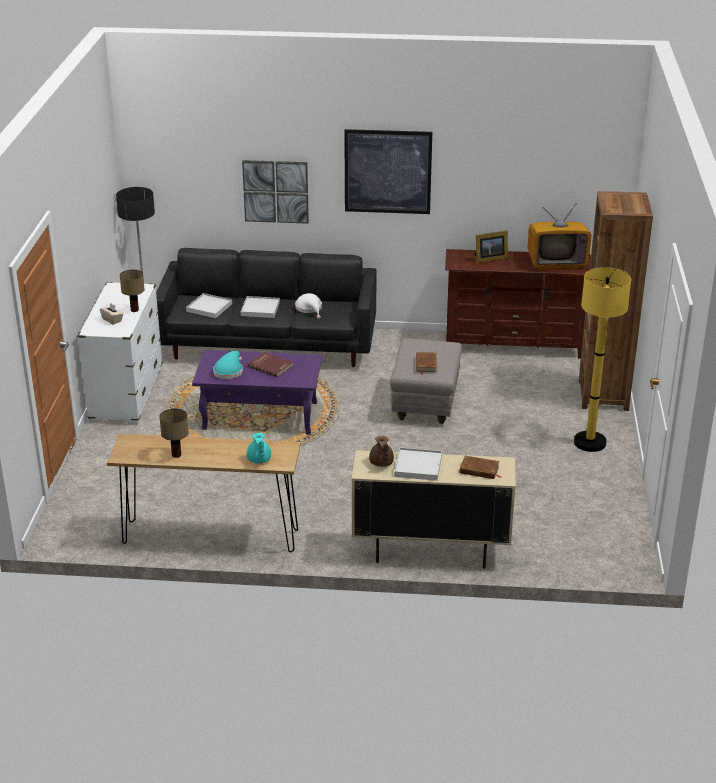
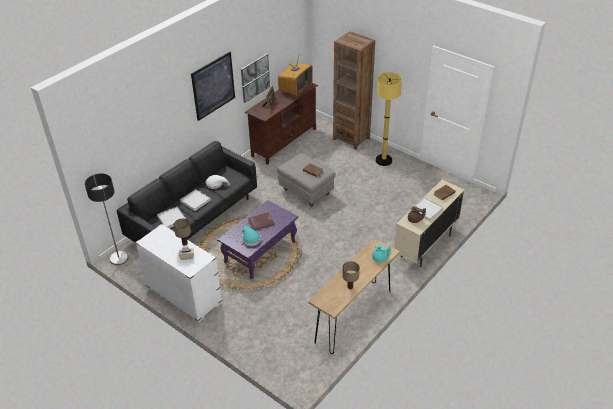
camera: 55 degrees left, 10 degrees up
(276, 191) = (163, 131): picture -> picture (255, 77)

